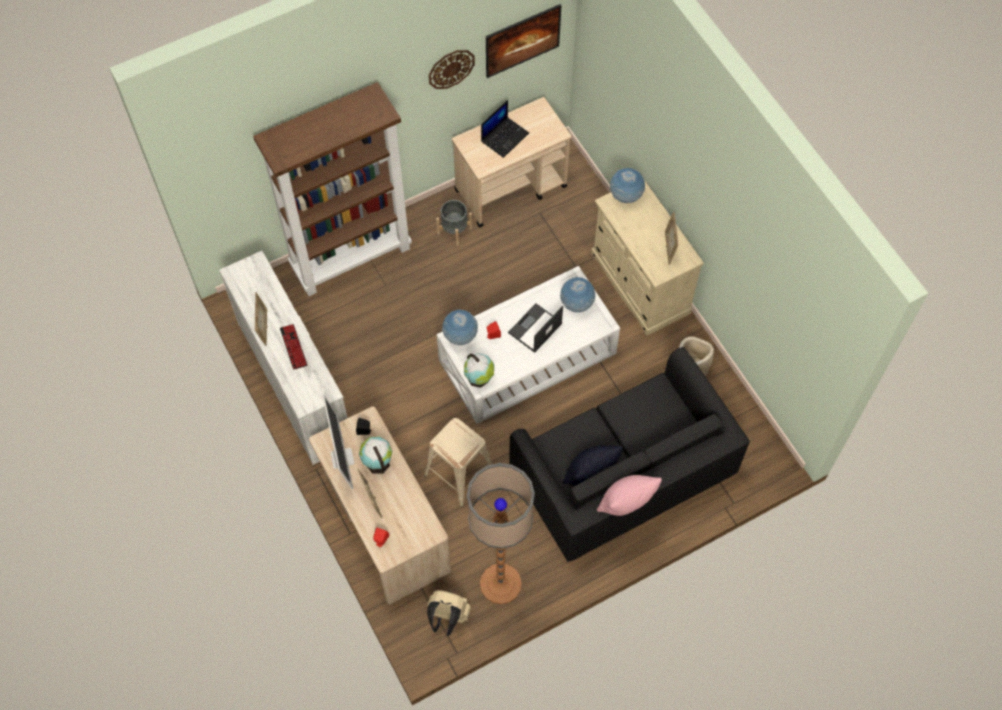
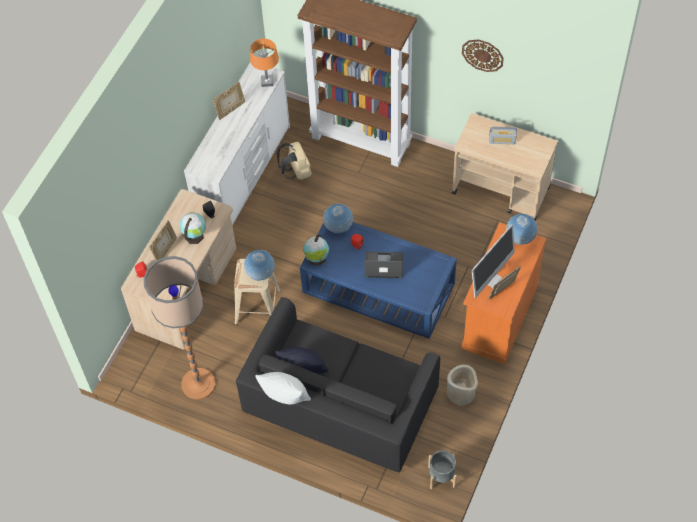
camera: 55 degrees right, 5 degrees down
(260, 273) = (267, 82): none -> orange table lamp
(293, 347) = (230, 134): keyboard -> none
(342, 458) = (182, 215): monitor -> monitor (491, 278)
(447, 617) = (151, 369): beige backpack -> beige backpack (296, 172)
(454, 230) = (436, 181): grey planter -> grey planter (442, 476)
(504, 137) = (502, 140): laptop -> radio
(522, 50) = (547, 87): picture -> none
(528, 357) = (378, 288): white coffee table -> blue coffee table
(576, 304) = (425, 277): globe -> globe (260, 274)
(626, 503) = (285, 397): pink pillow -> white pillow
(639, 283) = (499, 316): beige cabinet -> orange cabinet

